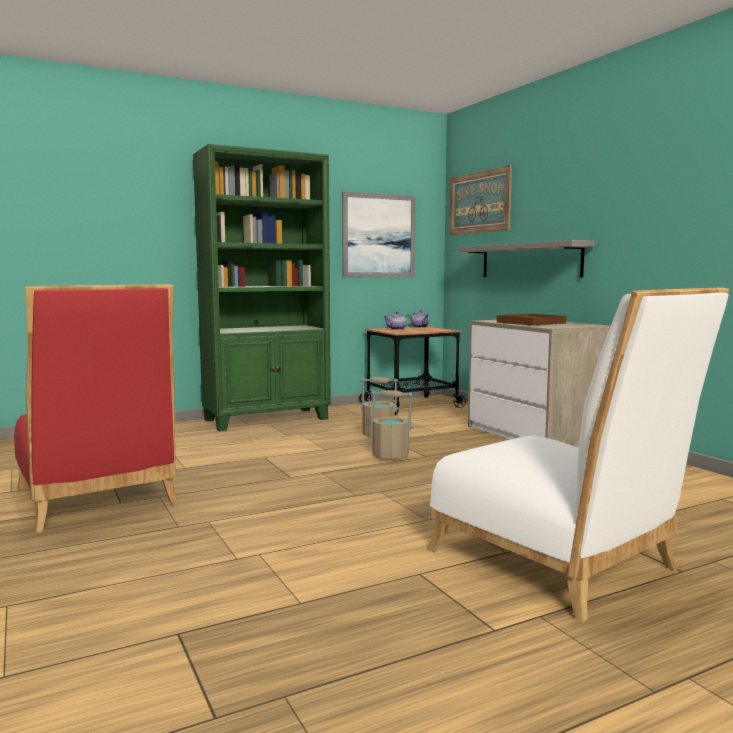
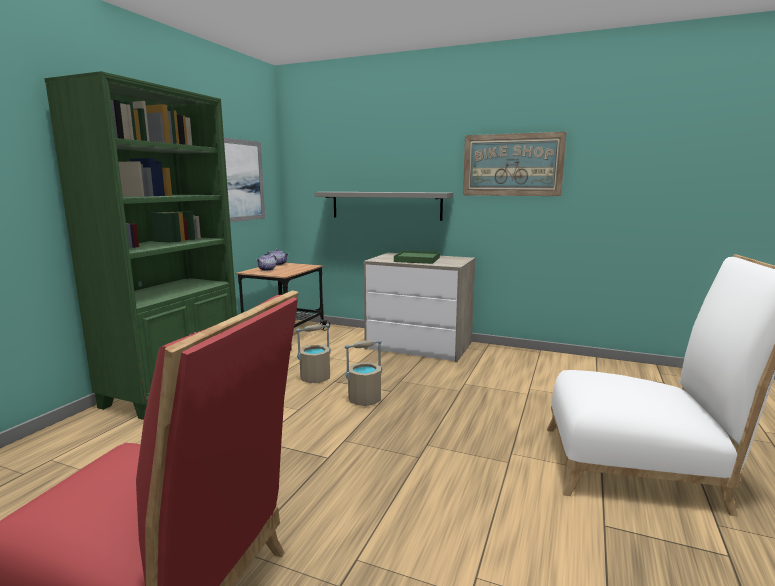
camera: 40 degrees left, 5 degrees up
(479, 202) = (324, 152): picture -> picture (512, 165)
(531, 323) = (417, 259): brown tray -> green tray

